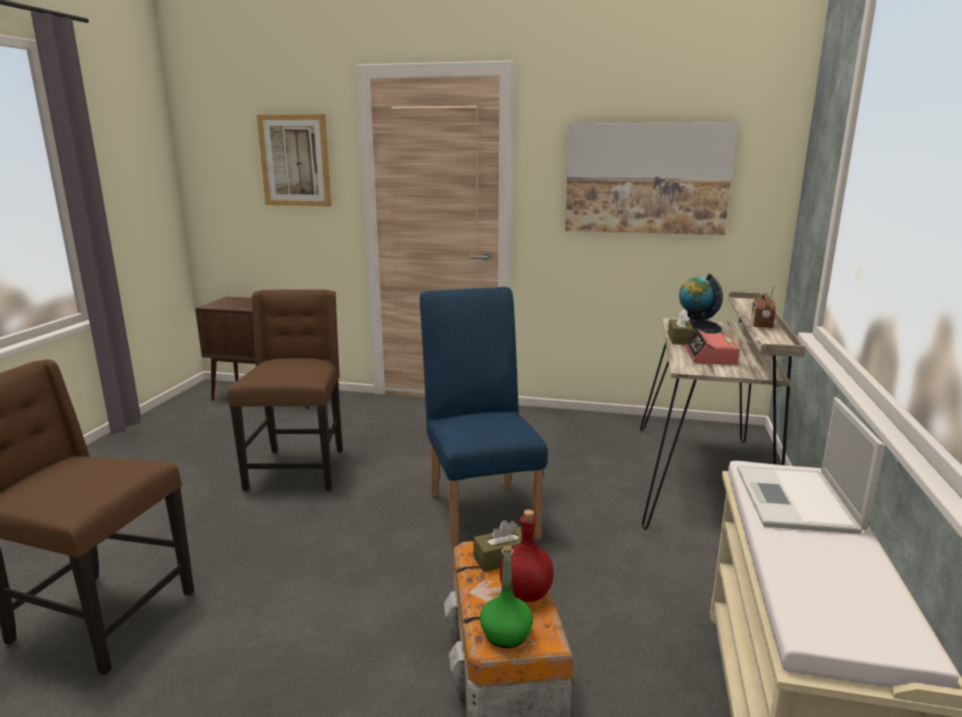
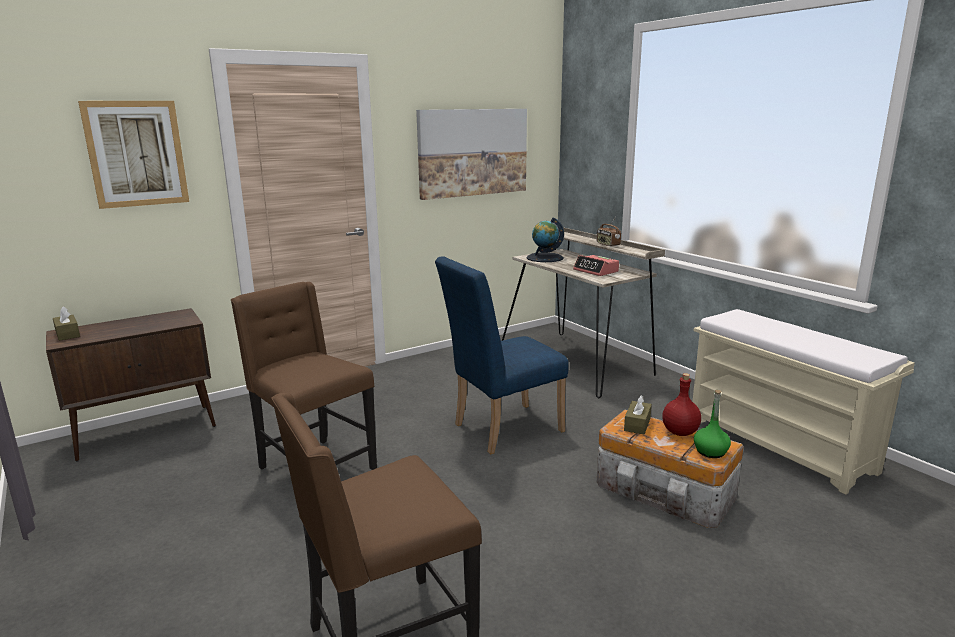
camera: 45 degrees left, 0 degrees up
(481, 509) = (501, 429): blue chair -> blue chair turned 60 degrees counterclockwise
(679, 339) = (556, 266): brown tissue box -> brown tissue box (67, 334)
(797, 501) = (760, 324): laptop -> none

